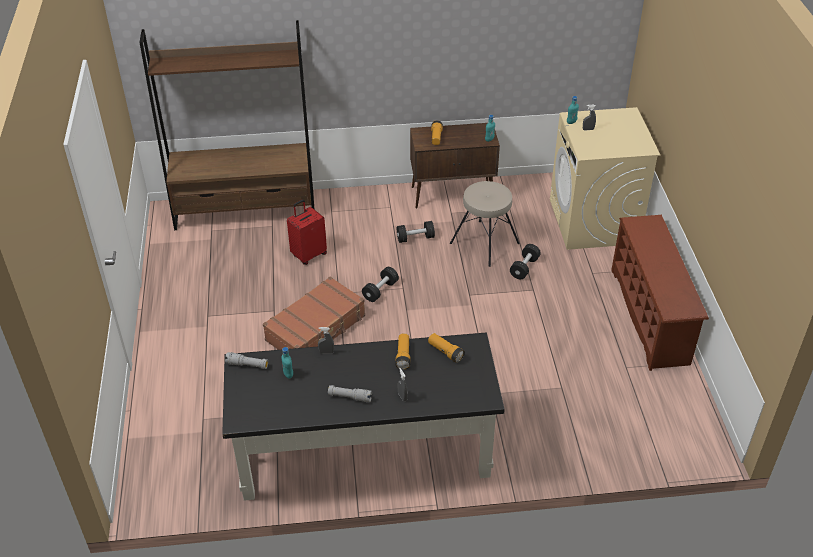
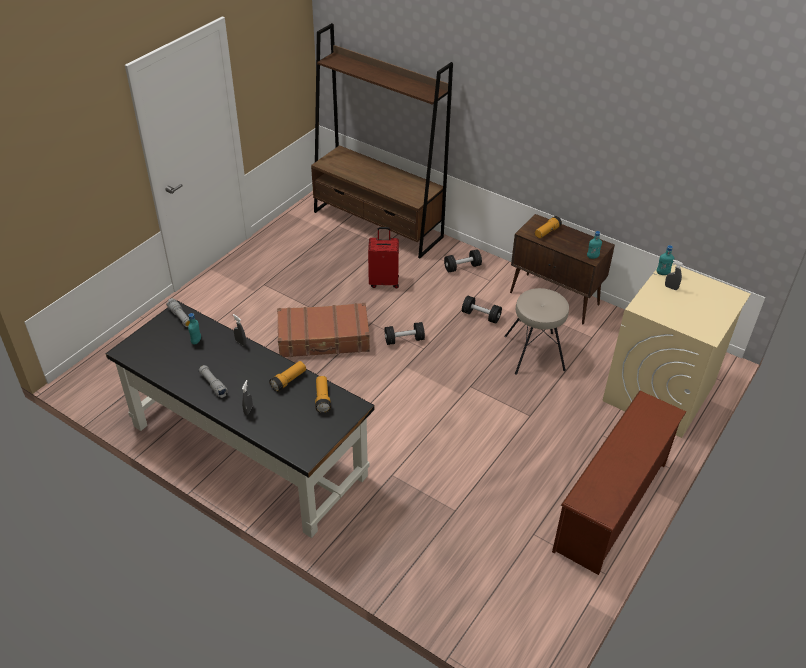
camera: 40 degrees right, 0 degrees up
(524, 268) = (544, 393): black dumbbell -> black dumbbell (462, 267)

